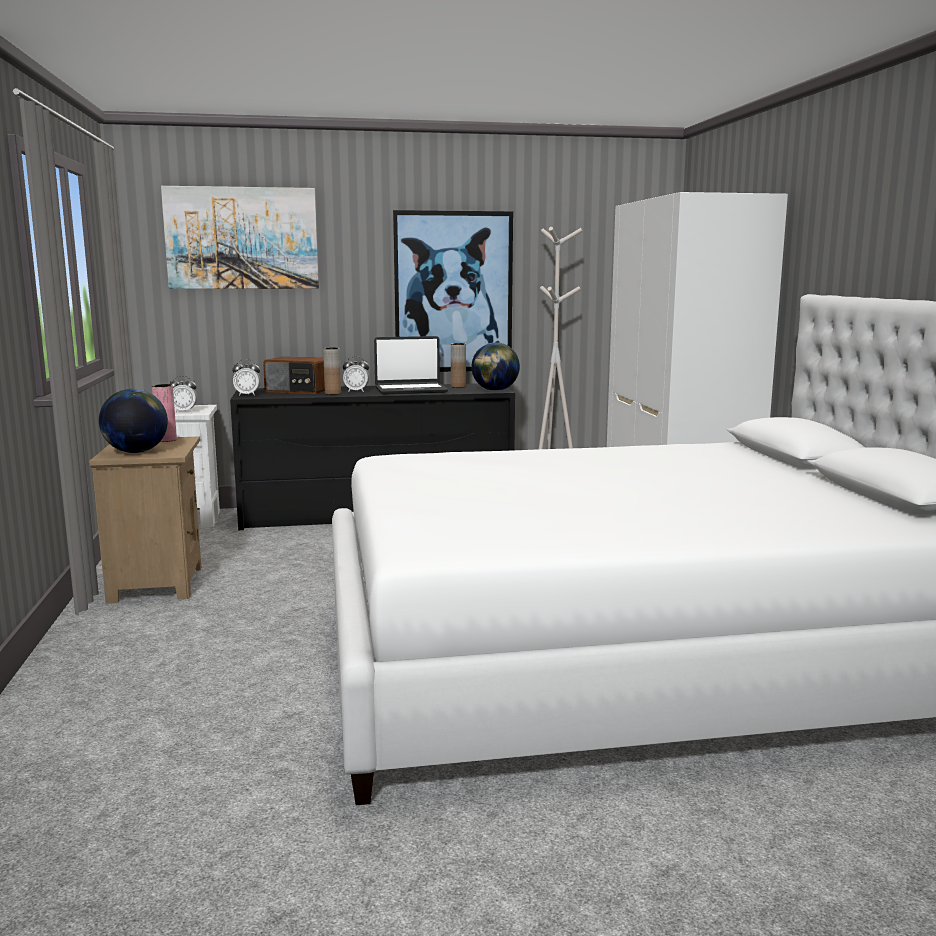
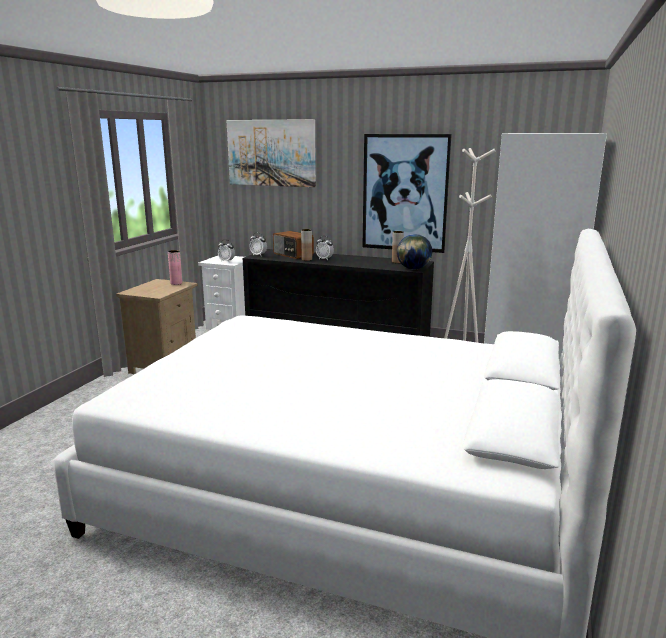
camera: 30 degrees right, 5 degrees up
(136, 452) = (146, 290): globe -> none
(411, 390) = (359, 262): laptop -> none

